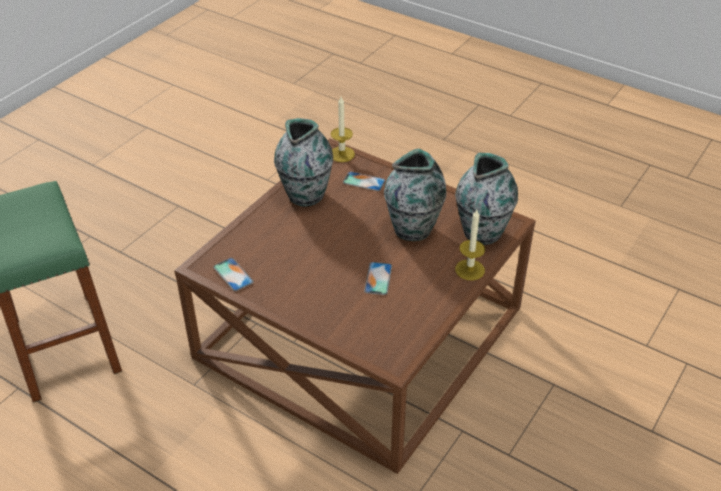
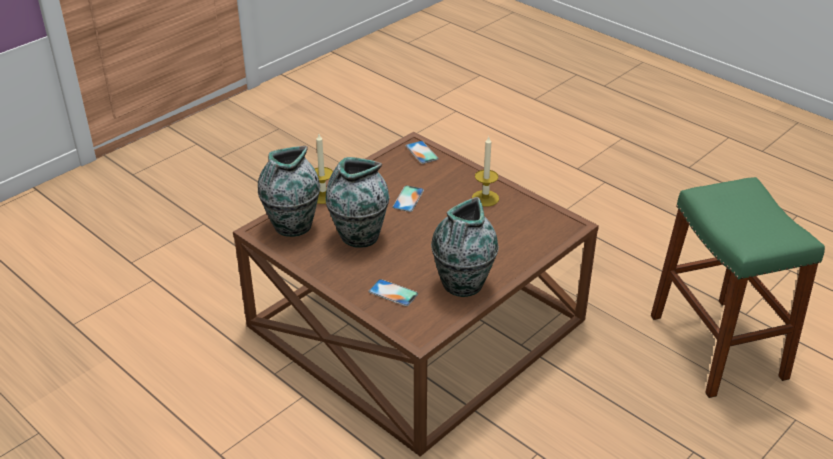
camera: 170 degrees left, 5 degrees down
(233, 274) = (541, 214): phone -> phone (421, 152)
(342, 154) = (410, 330): candle -> candle (485, 198)

